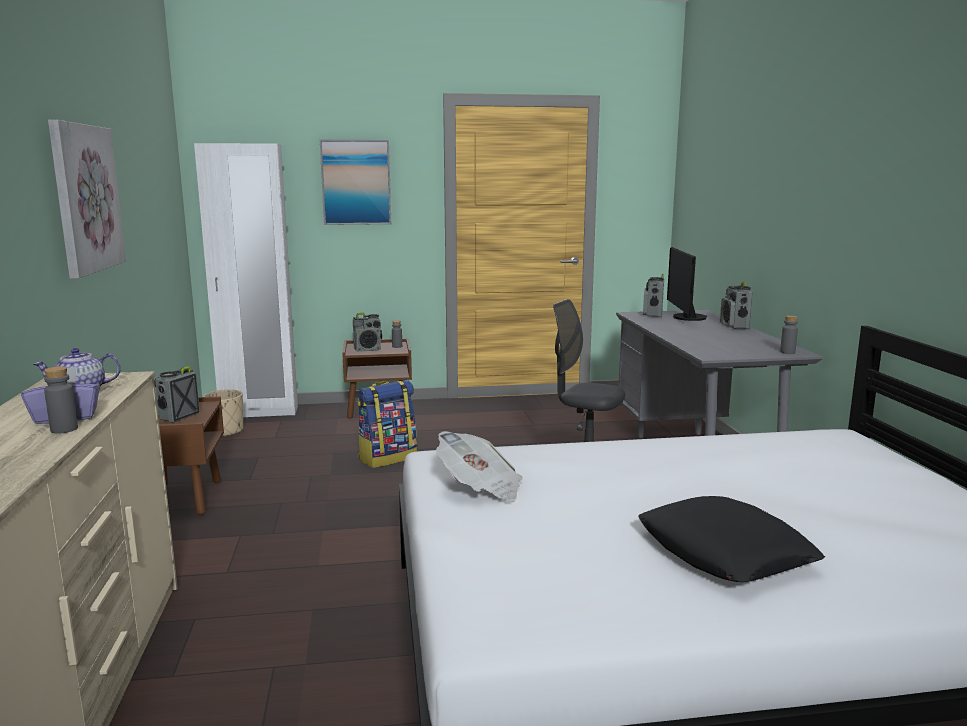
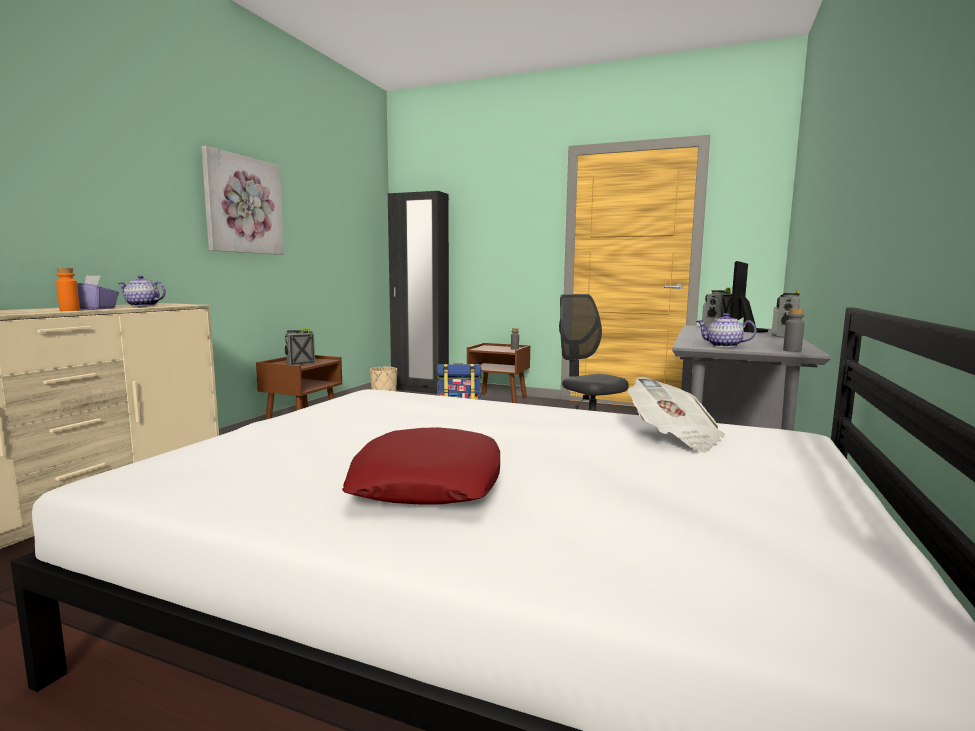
camera: 30 degrees right, 5 degrees down
(64, 429) = (69, 310): grey bottle -> orange bottle
(259, 412) = (420, 389): white wardrobe -> black wardrobe
(356, 182) = (499, 220): picture -> none
(368, 350) = (490, 348): radio -> none
(480, 488) = (351, 410): newspaper -> newspaper (674, 438)
(724, 551) = (428, 482): black pillow -> red pillow
(730, 351) = (723, 346): none -> teapot

